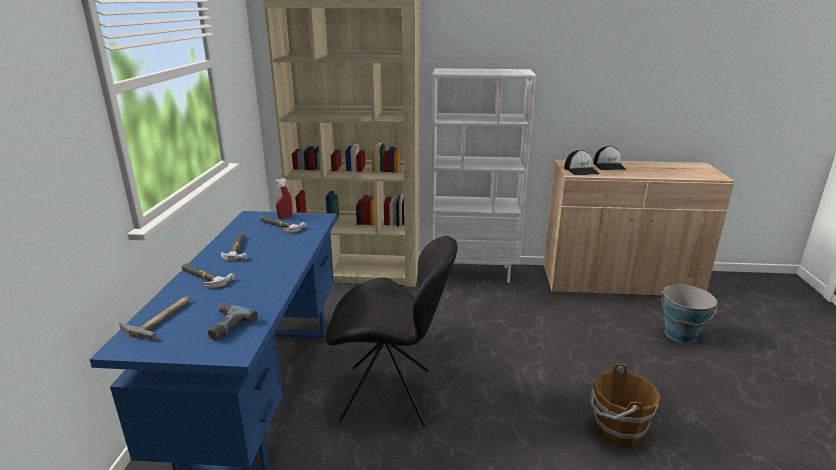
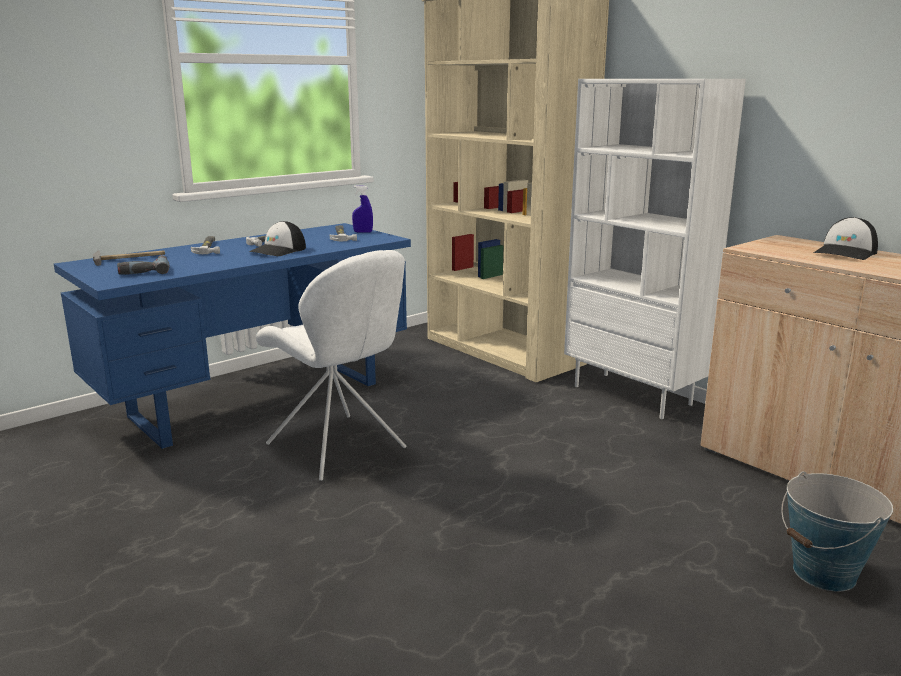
camera: 45 degrees right, 5 degrees down
(285, 216) = (363, 232): red spray bottle -> blue spray bottle
(391, 395) = (338, 448): black chair -> white chair
(581, 170) = (776, 248): cap -> cap (278, 250)
(617, 429) = (496, 592): brown bucket -> none

